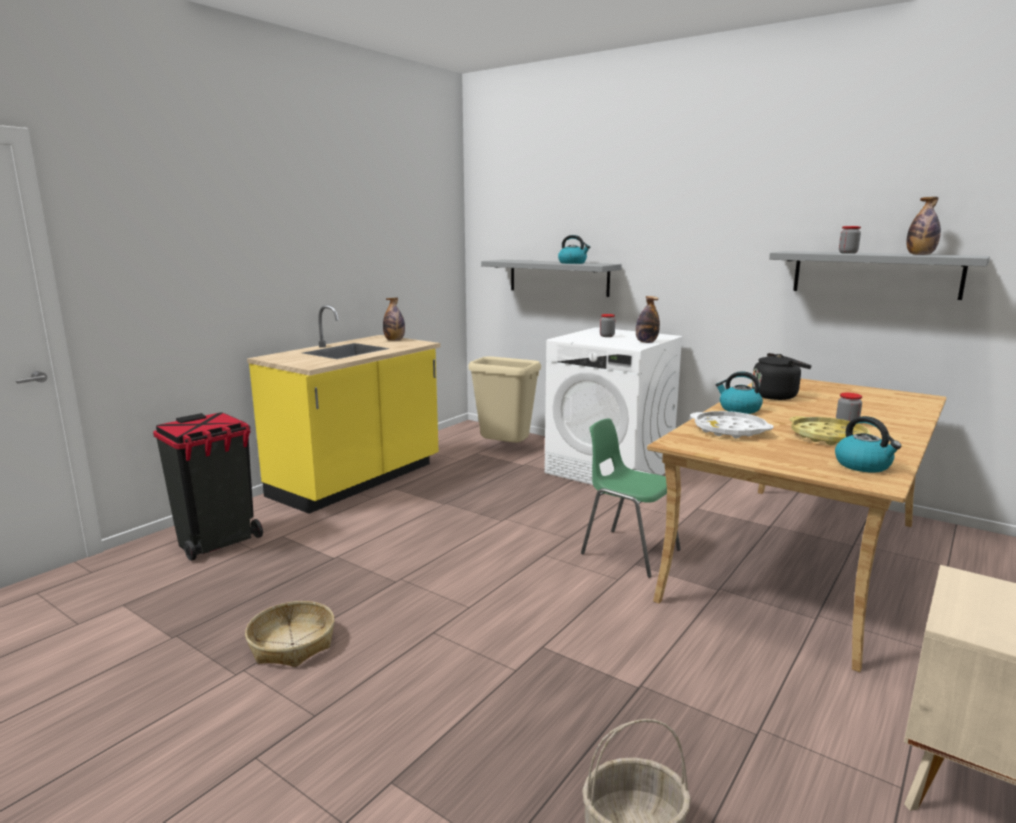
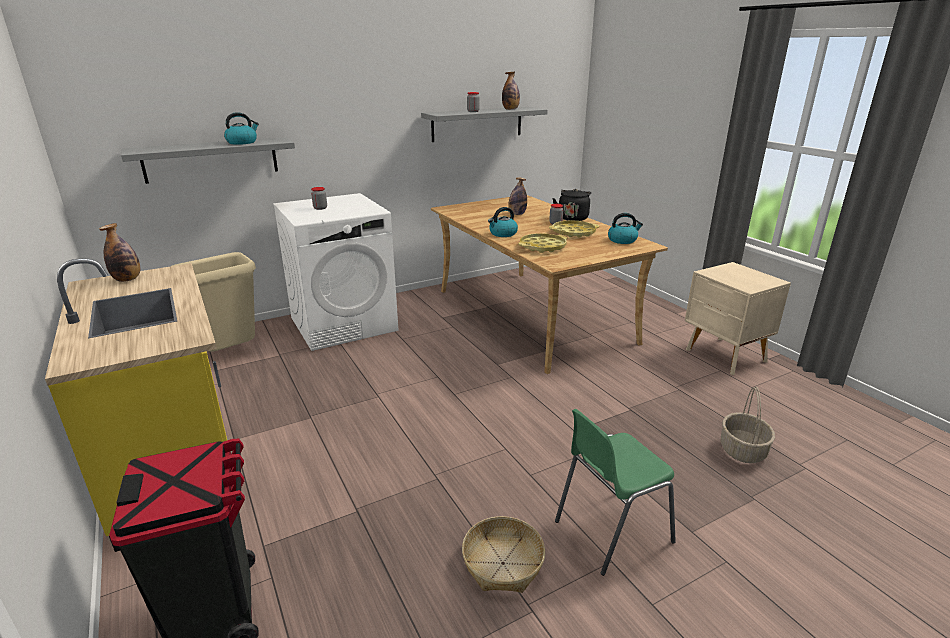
camera: 65 degrees left, 10 degrees up
(628, 551) = (478, 361): green chair -> green chair (609, 531)
(646, 342) = (365, 205): bottle -> bottle (517, 214)
(729, 430) = (542, 247): white tray -> yellow tray
(777, 396) = (485, 219): black kettle -> black kettle (573, 218)

